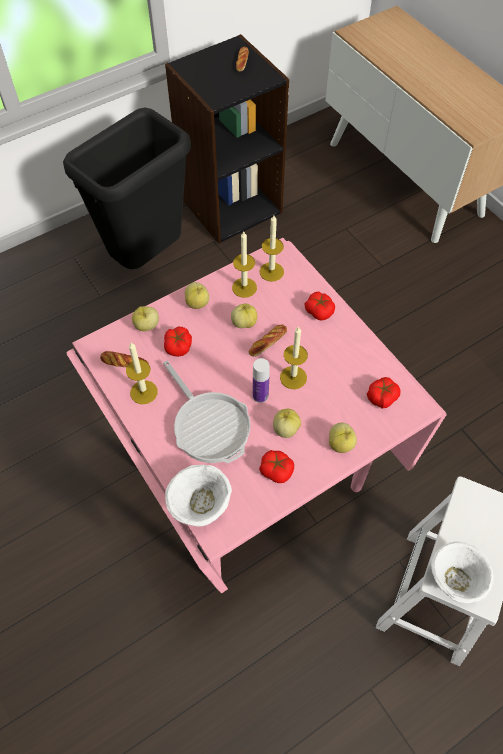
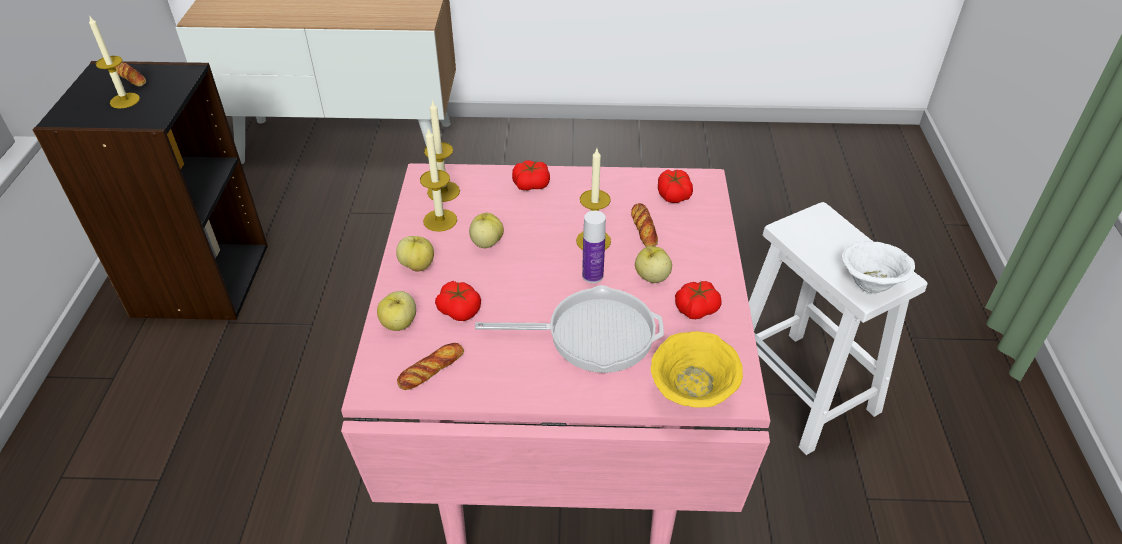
camera: 55 degrees left, 15 degrees down
(143, 392) = (492, 371): candle -> candle (125, 100)
(147, 259) = (170, 398): black trash can -> none
(200, 505) = (693, 393): white bowl -> yellow bowl
(268, 342) = (531, 237): bread -> bread (644, 229)
(341, 444) = (703, 247): apple -> none

